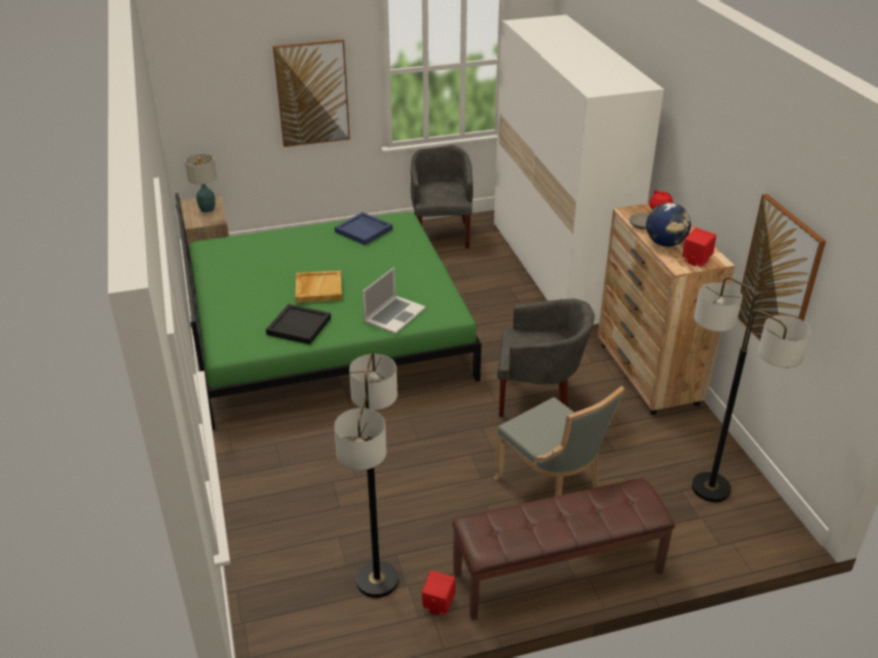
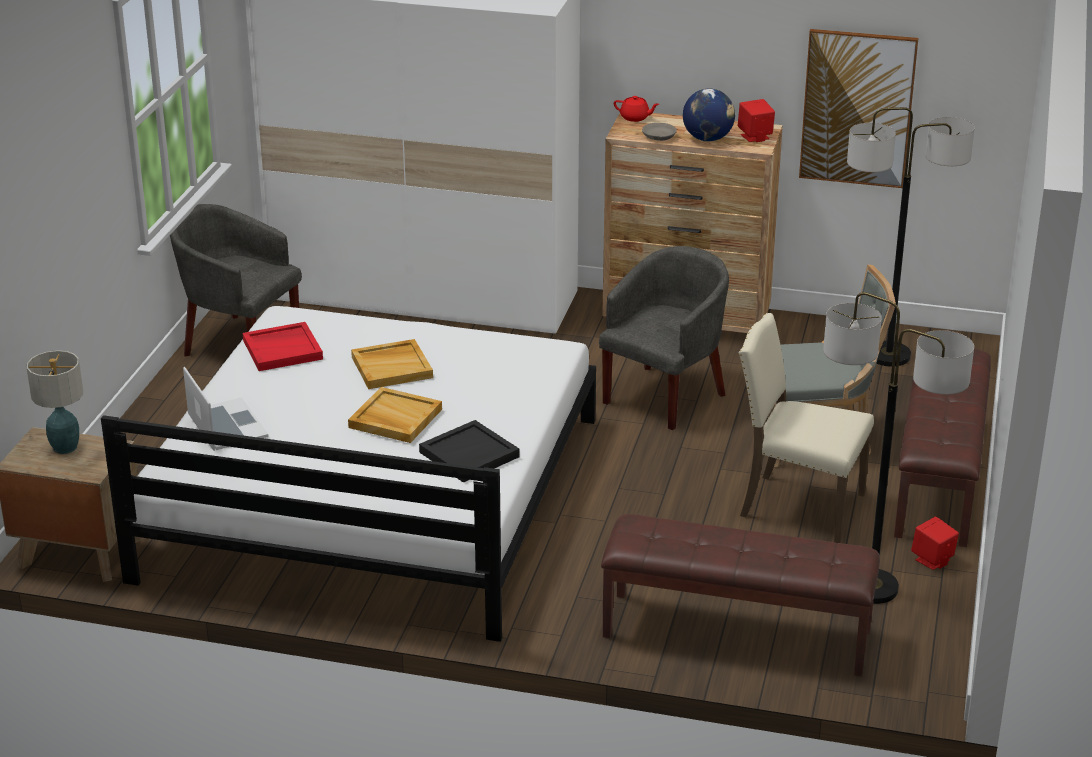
camera: 60 degrees left, 5 degrees down
(277, 527) = (735, 634): none -> brown bench
(312, 93) = (79, 198): picture -> none
(325, 332) = (373, 497): green bed -> white bed
(364, 230) = (283, 349): blue tray -> red tray
(376, 268) = (392, 367): none -> beige tray
(394, 314) = (515, 384): laptop -> laptop (226, 425)
(455, 507) = (798, 506): none -> beige chair

